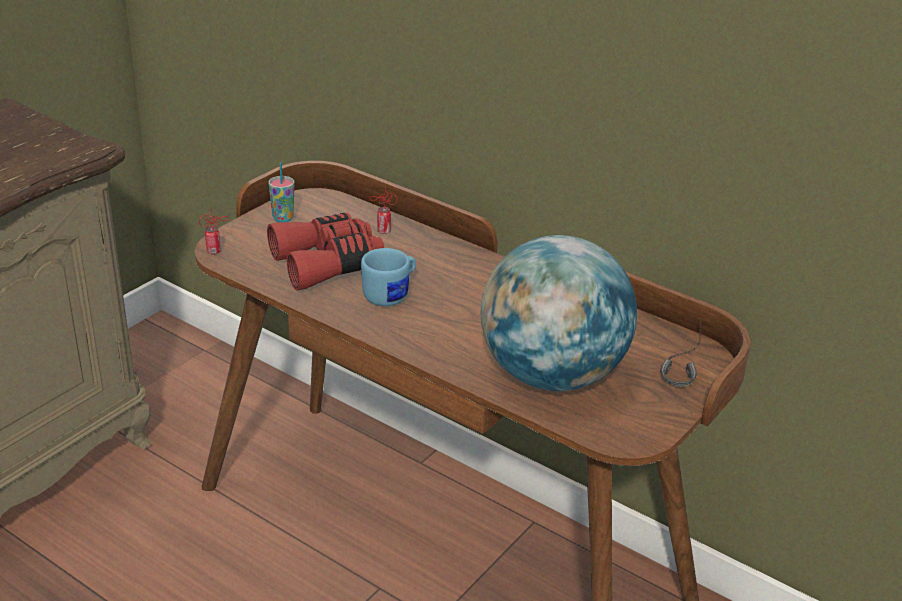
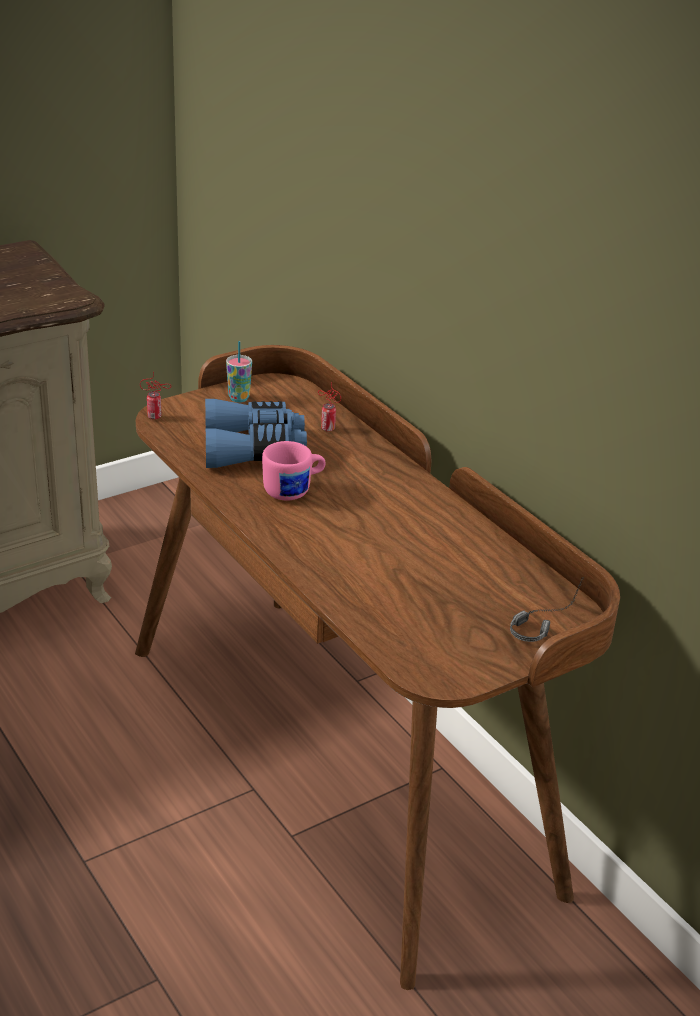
camera: 20 degrees right, 0 degrees up
(328, 263) = (253, 448): red binoculars -> blue binoculars
(391, 295) = (294, 490): blue mug -> pink mug
(551, 375) = (399, 600): globe -> none

